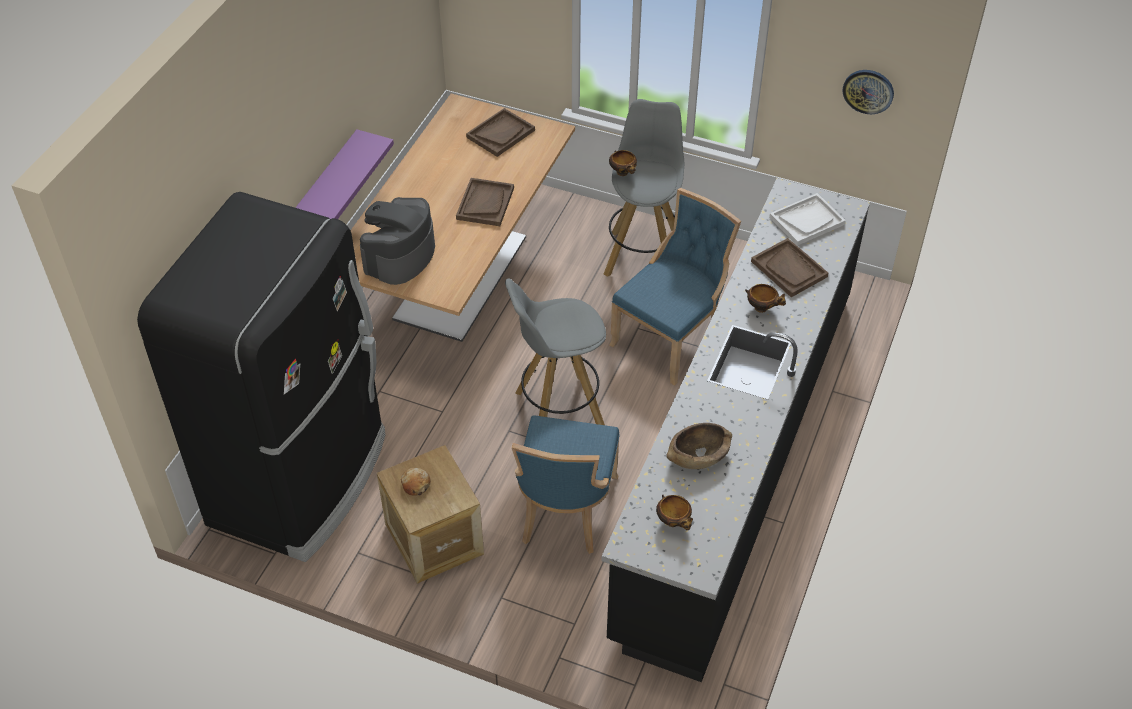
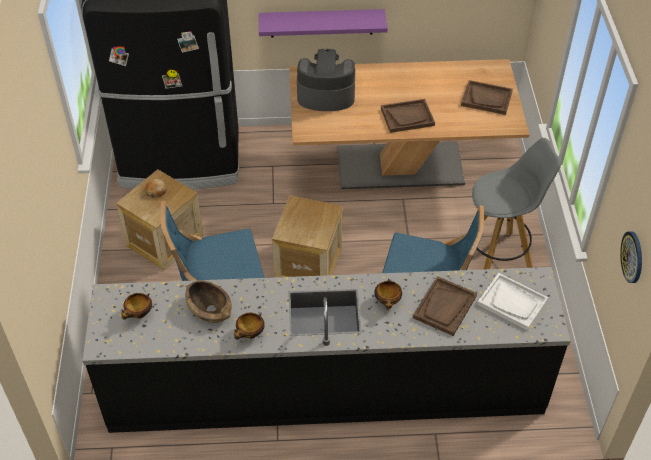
camera: 65 degrees right, 0 degrees up
(558, 412) = (308, 264): grey stool -> crate
(623, 173) = (495, 177): bowl -> bowl (250, 335)

